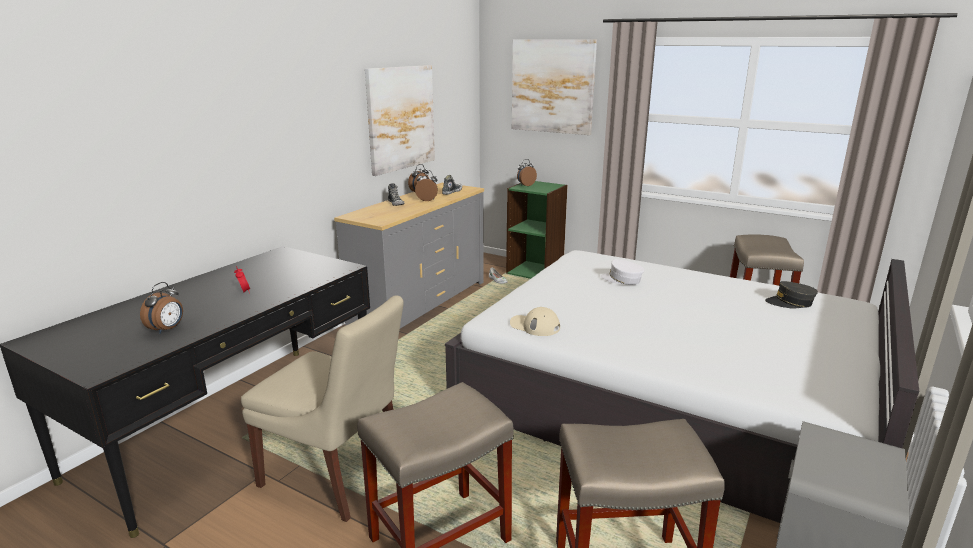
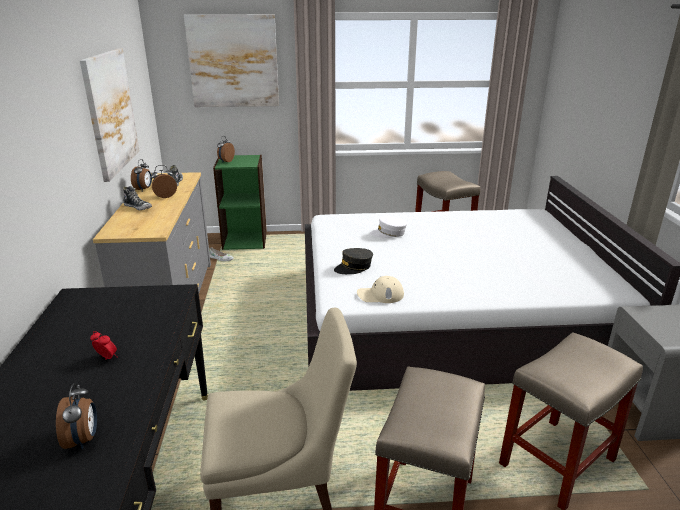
camera: 35 degrees left, 5 degrees up
(790, 303) = (507, 222): grey cap -> grey cap (354, 267)

